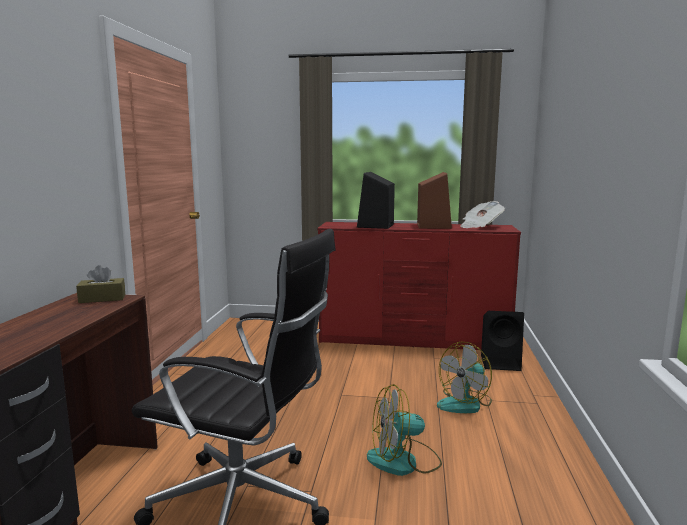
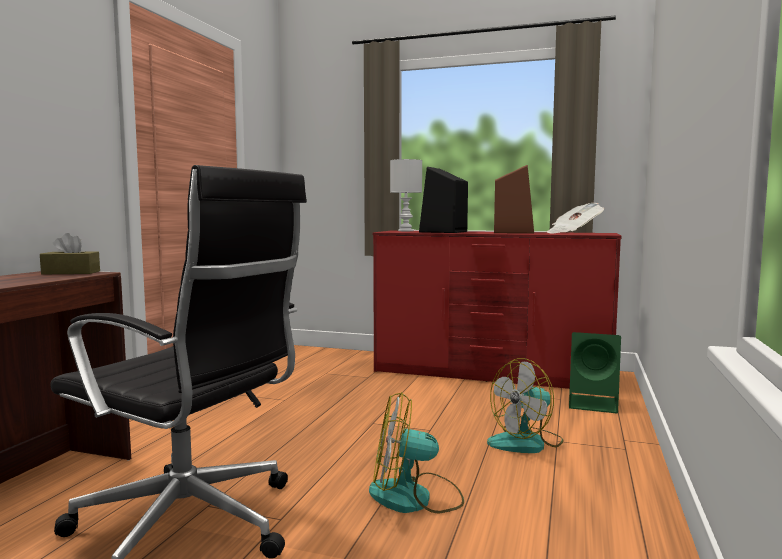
camera: 10 degrees right, 5 degrees down
(342, 224) = (406, 231): none -> white table lamp
(501, 363) = (594, 403): black speaker -> green speaker

